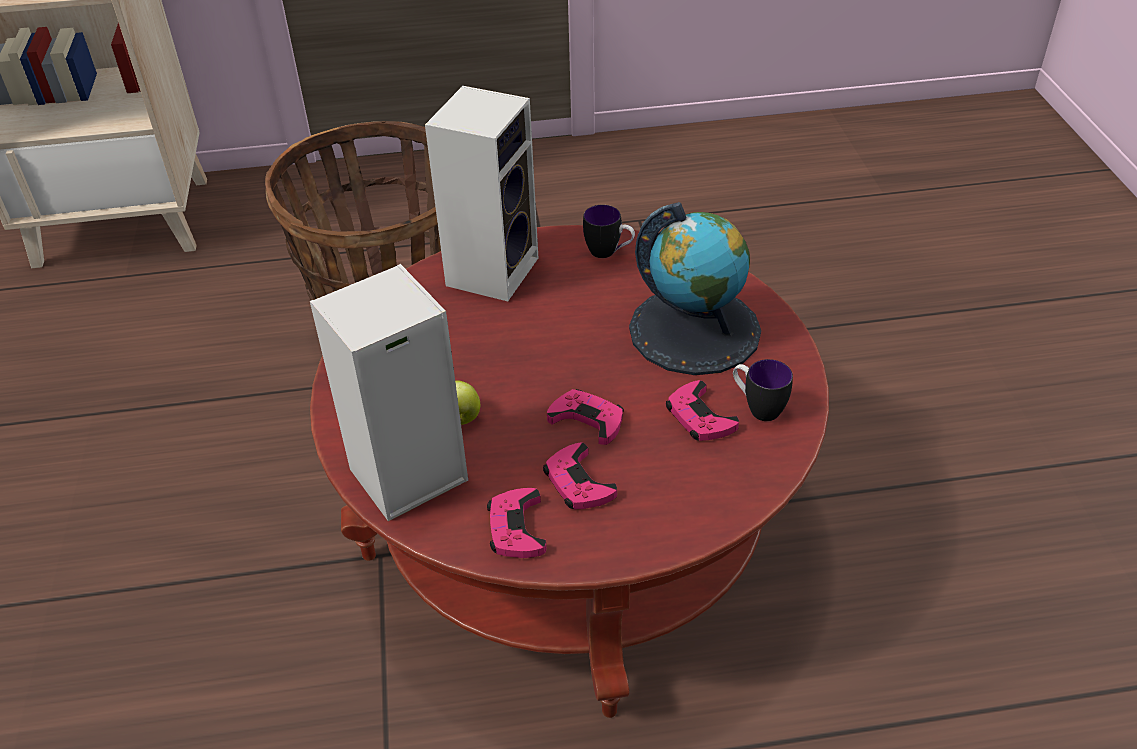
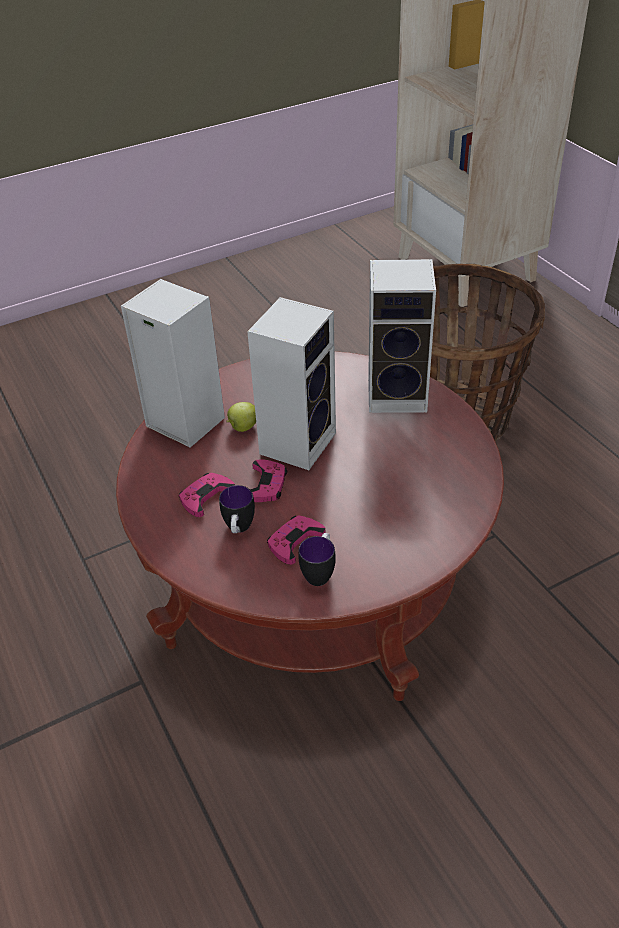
camera: 70 degrees right, 0 degrees up
(516, 528) = (157, 480): pink game controller -> none
(522, 373) = (298, 441): none -> speaker
(609, 253) = (457, 446): mug -> mug (238, 530)
(695, 330) = (392, 516): globe -> none

